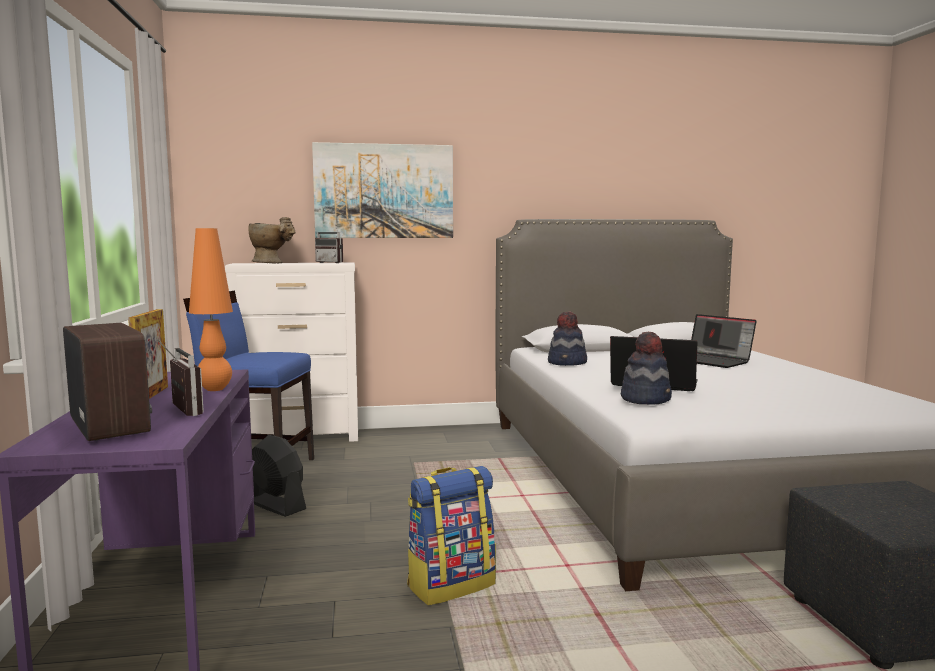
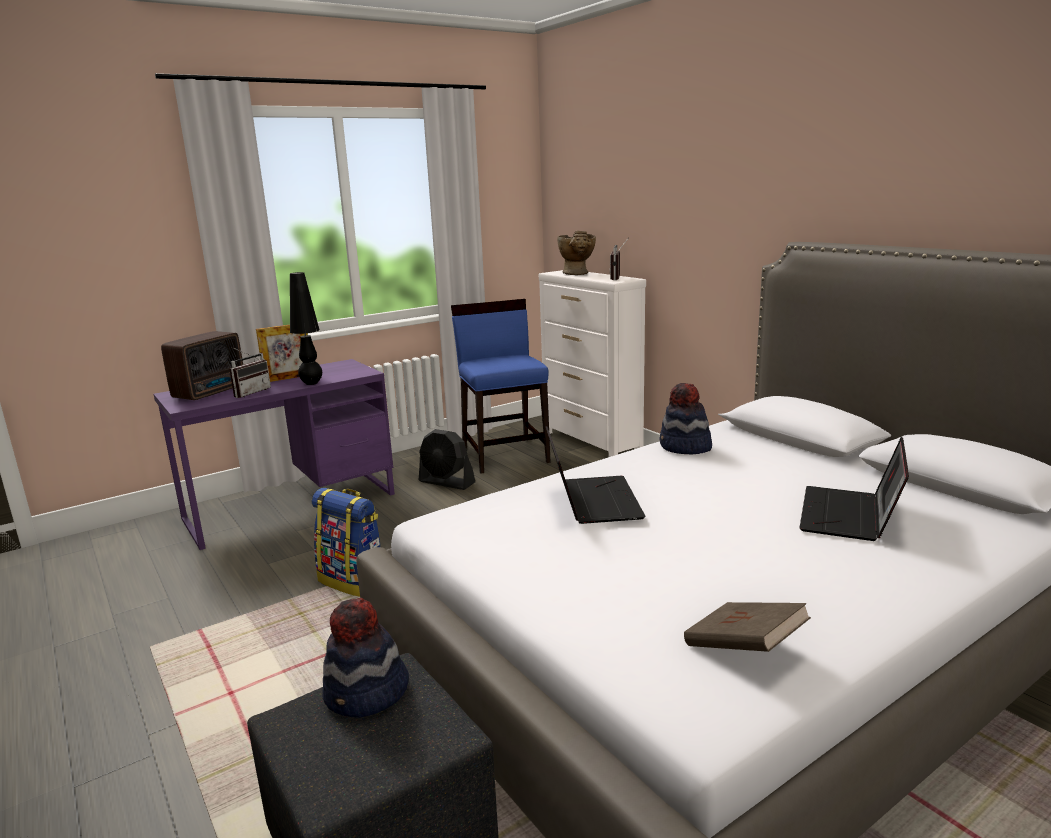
camera: 65 degrees right, 10 degrees up
(215, 389) = (312, 383): orange table lamp -> black table lamp
(275, 504) = (447, 482): black fan -> black fan turned 105 degrees clockwise
(384, 191) = (674, 200): picture -> none
(646, 399) = (512, 506): hat -> hat (366, 694)
(864, 394) = (743, 648): none -> brown book

